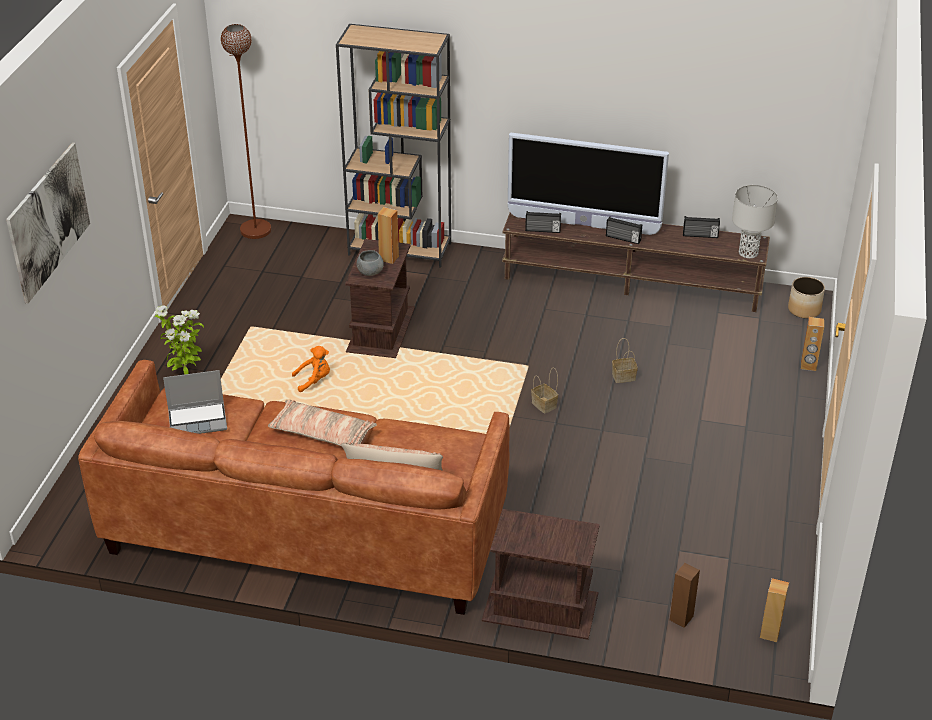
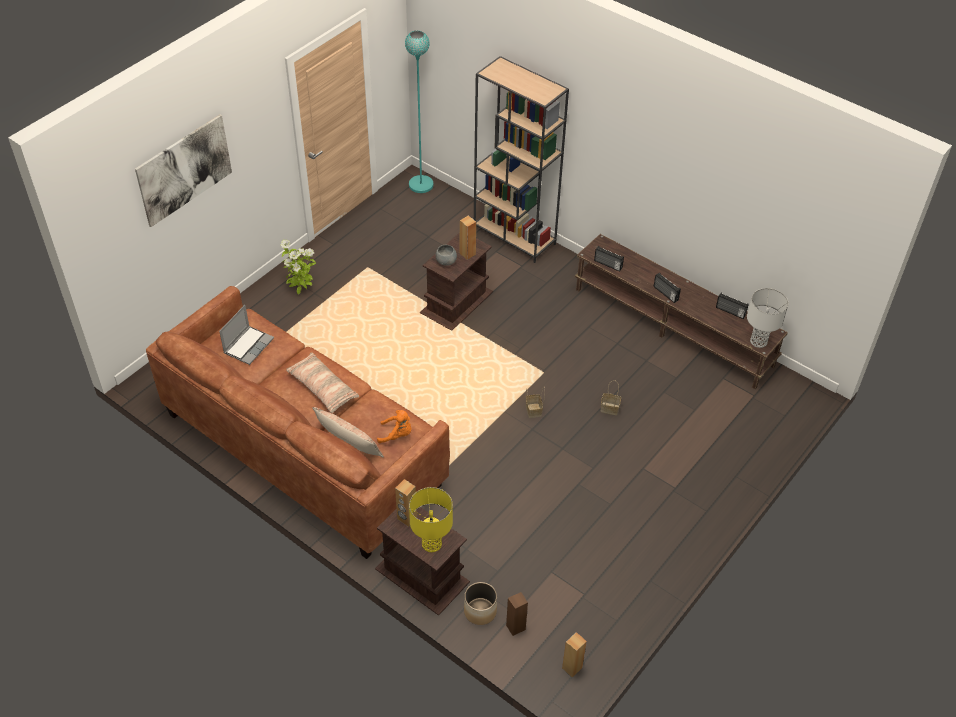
camera: 25 degrees right, 10 degrees up
(198, 420) = (248, 345): laptop -> laptop turned 75 degrees counterclockwise
(255, 230) = (420, 185): brown floor lamp -> turquoise floor lamp
(314, 380) = (383, 328): orange plush toy -> orange plush toy (397, 434)
(564, 542) = (431, 543): none -> yellow table lamp
(583, 225) = (643, 270): television -> none
(803, 310) = (796, 401): planter -> planter (480, 611)
(808, 366) = (763, 453): brown speaker -> brown speaker (407, 518)

